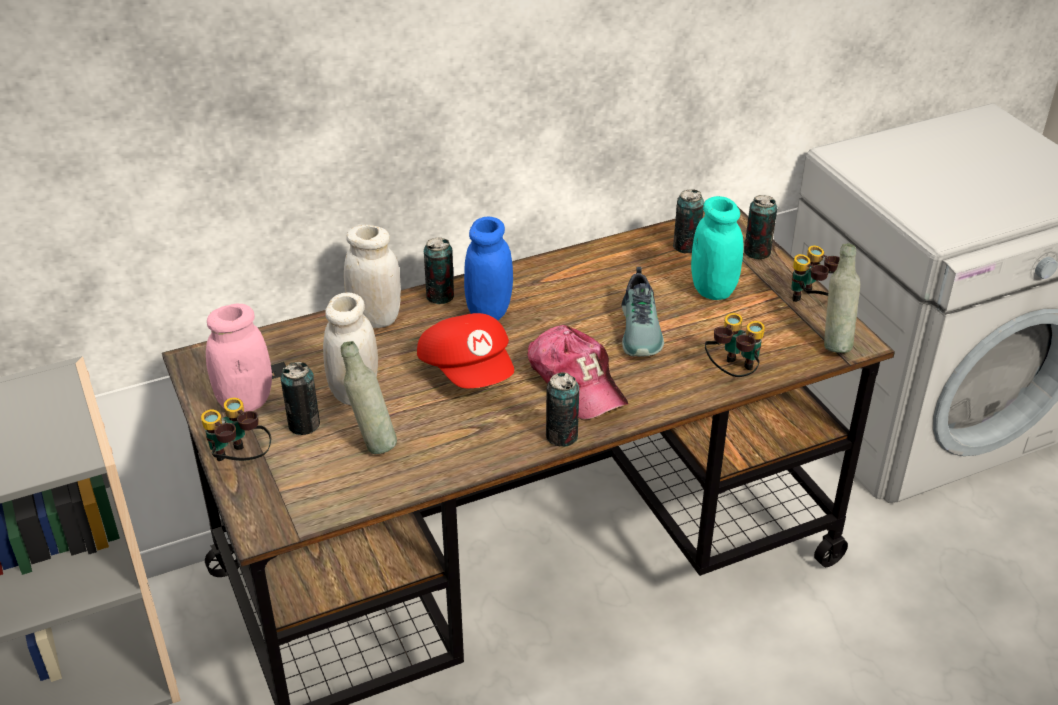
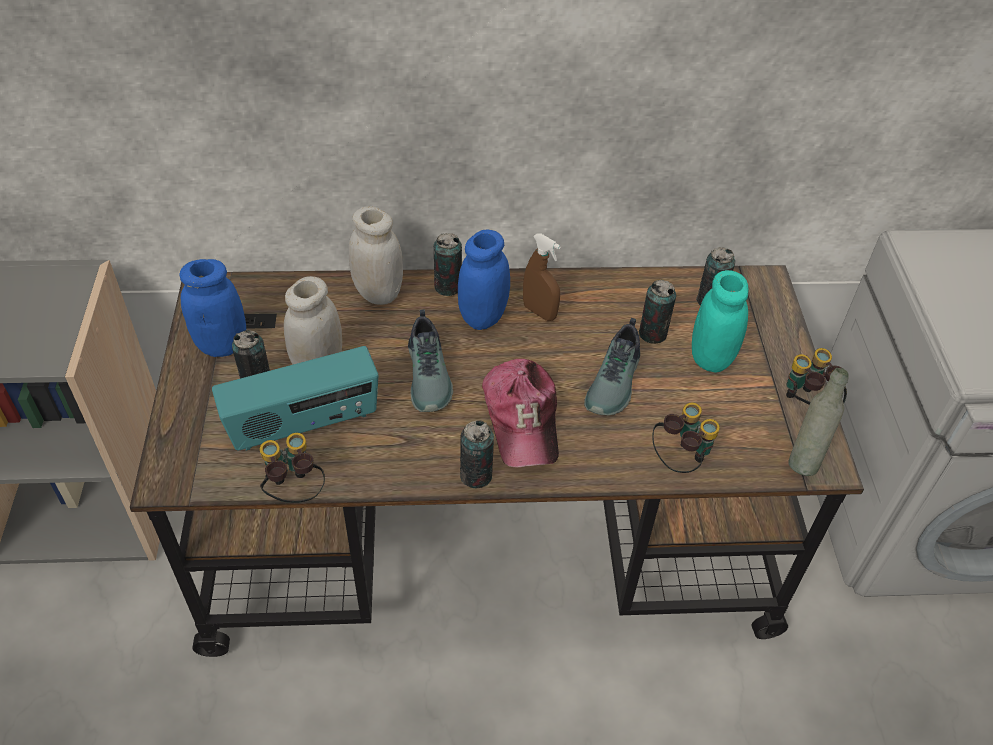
camera: 20 degrees right, 10 degrees up
(239, 462) = (184, 405): binoculars -> binoculars (294, 492)
(245, 401) = (222, 344): pink jar -> blue jar
(372, 443) = (304, 424): grey bottle -> radio
(469, 371) = (430, 375): red cap -> shoe
(539, 294) = (539, 312): none -> brown spray bottle
(757, 252) = (779, 328): can -> can (652, 334)

